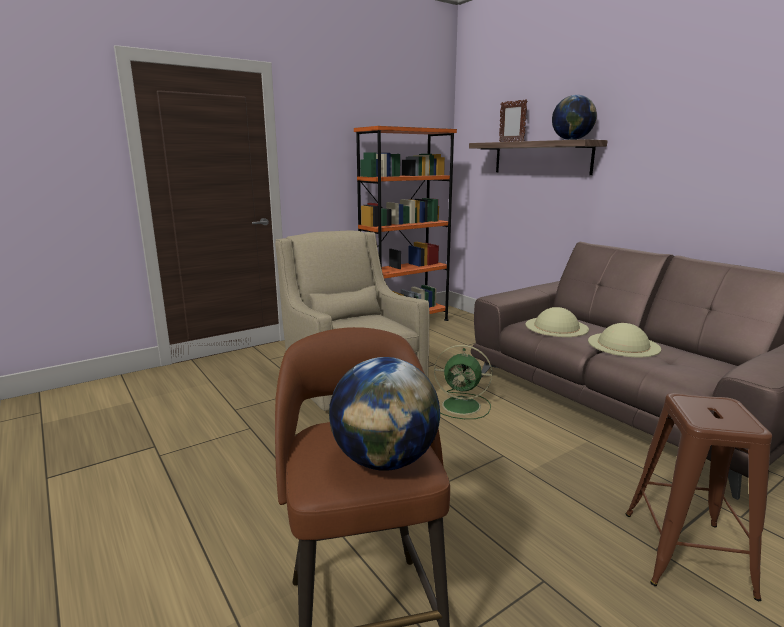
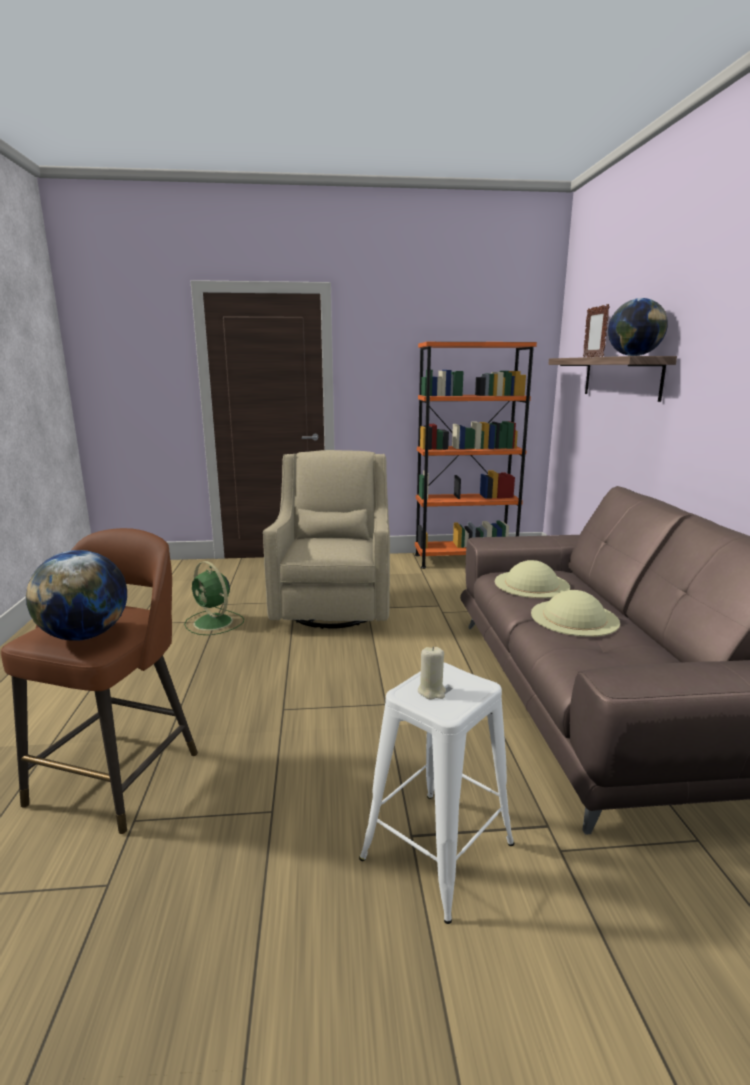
camera: 30 degrees right, 0 degrees up
(463, 406) = (411, 650): green fan -> green fan (214, 623)
(686, 553) = (437, 851): brown stool -> white stool
(712, 416) = (432, 691): none -> beige candle

